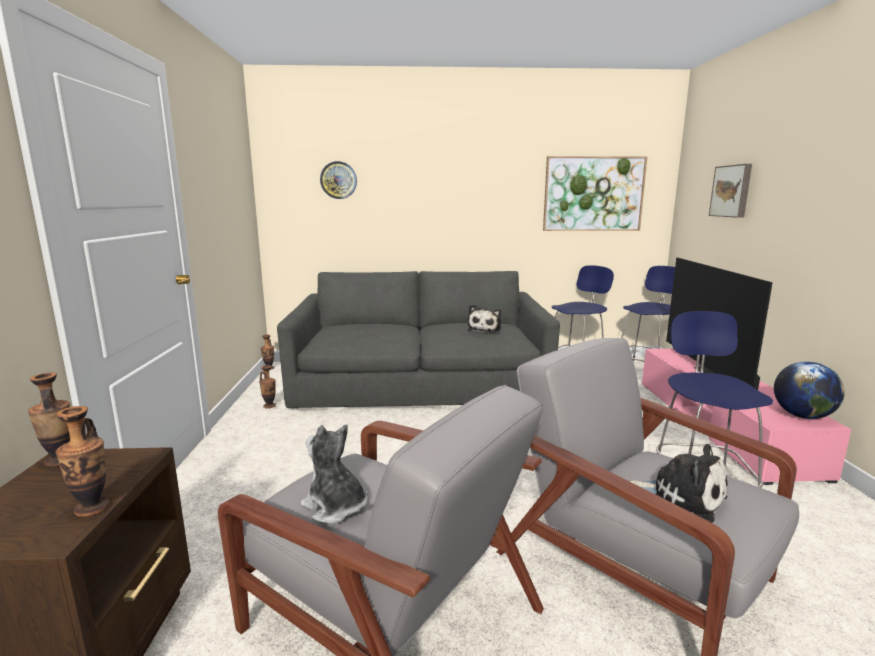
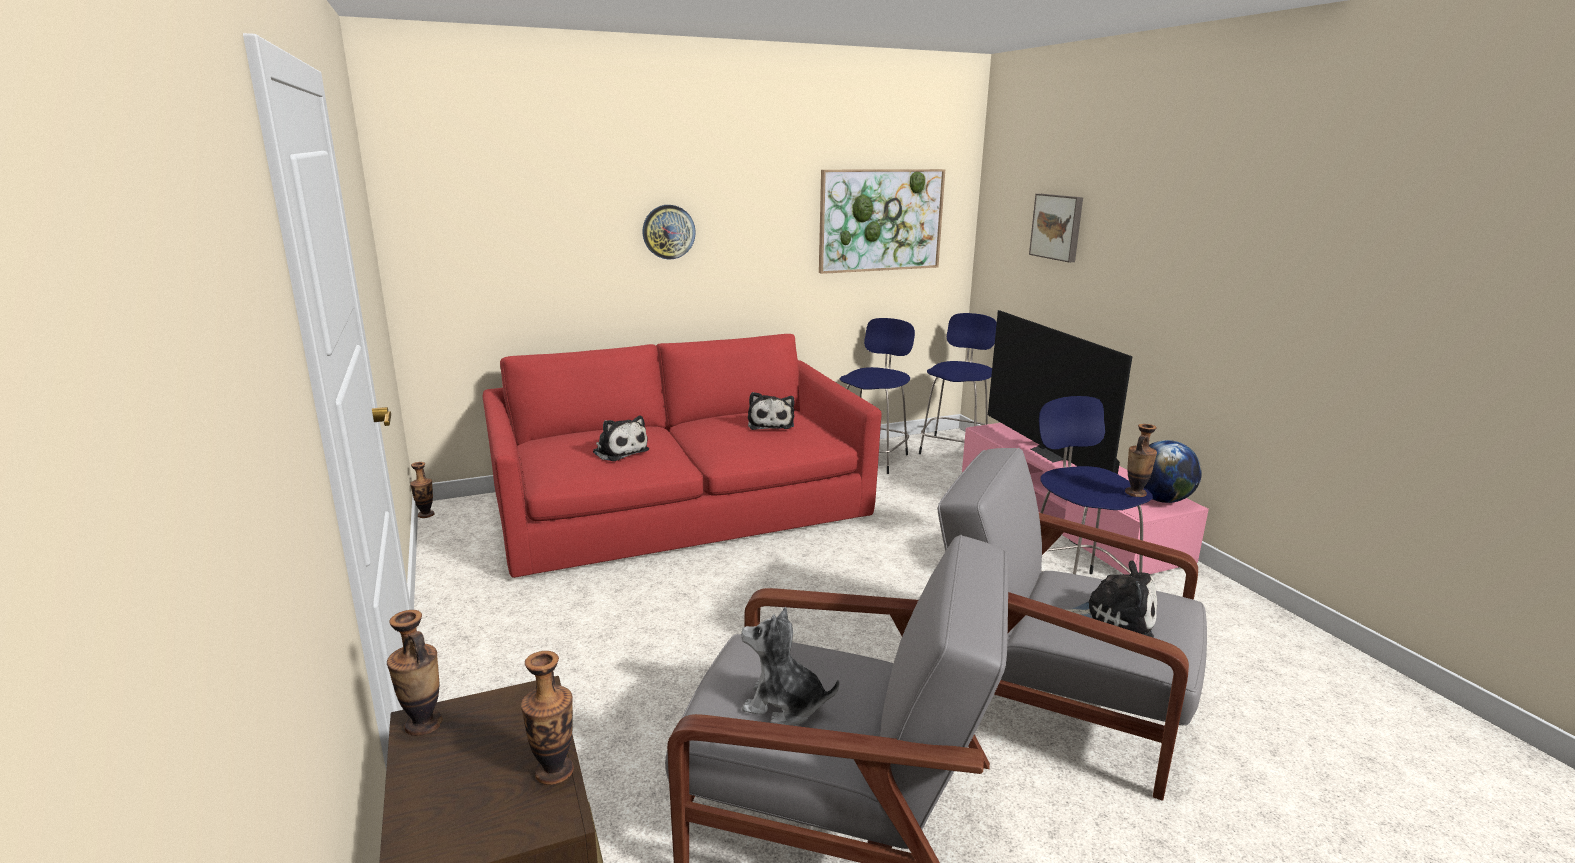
camera: 20 degrees left, 5 degrees up
(269, 406) = (479, 578): vase -> vase (1135, 493)
(338, 180) = (519, 209): wall clock -> wall clock (668, 232)
(372, 335) = (619, 451): none -> plush toy
(420, 382) = (680, 506): grey sofa -> red sofa

